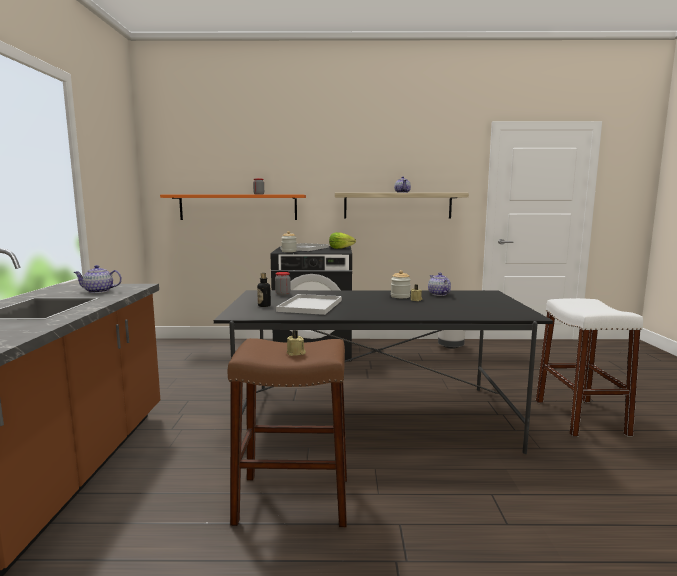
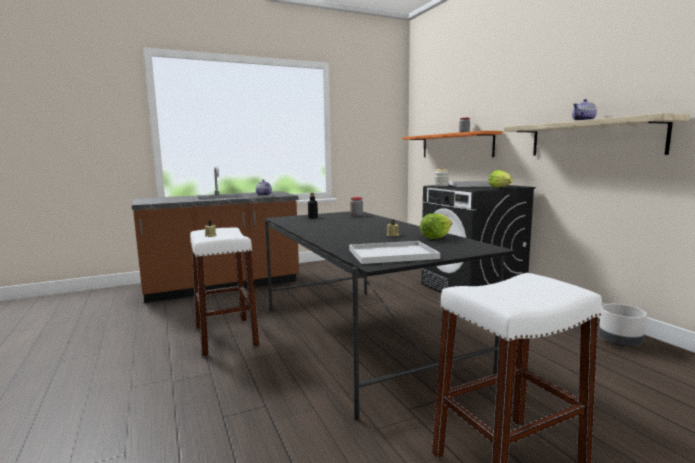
camera: 65 degrees right, 0 degrees up
(293, 499) = (226, 336): brown stool -> white stool
(310, 305) = (327, 222): white tray -> white tray (393, 254)
(400, 296) = (399, 231): jar -> none
(439, 294) = (435, 237): teapot -> lettuce

